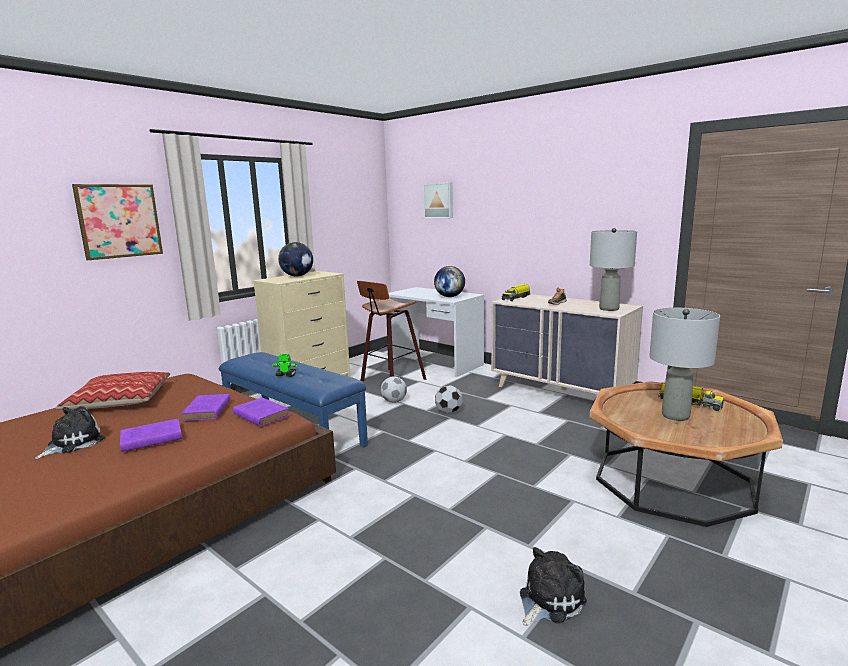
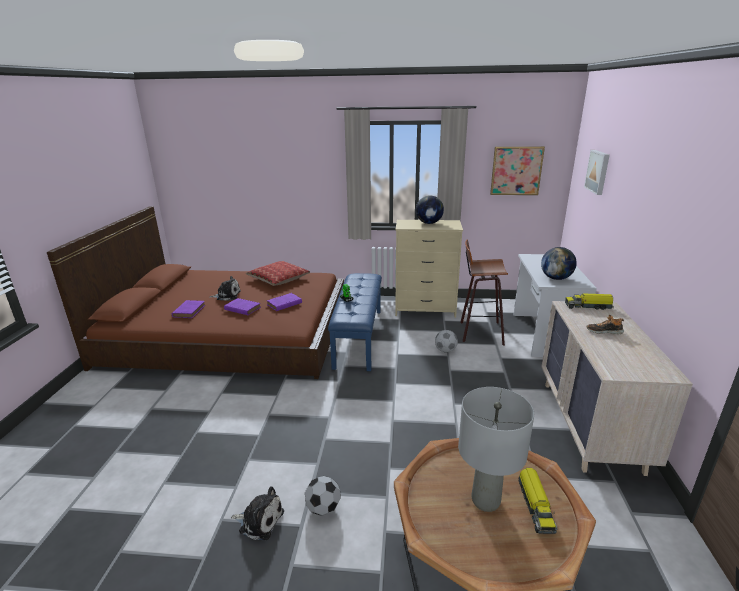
camera: 55 degrees right, 10 degrees up
(119, 221) = (317, 168): picture -> picture (516, 170)
(260, 415) = (293, 319): purple book -> purple book (189, 310)
(449, 411) = (460, 380): football -> football (323, 508)
(608, 309) = (629, 365): grey table lamp -> none

